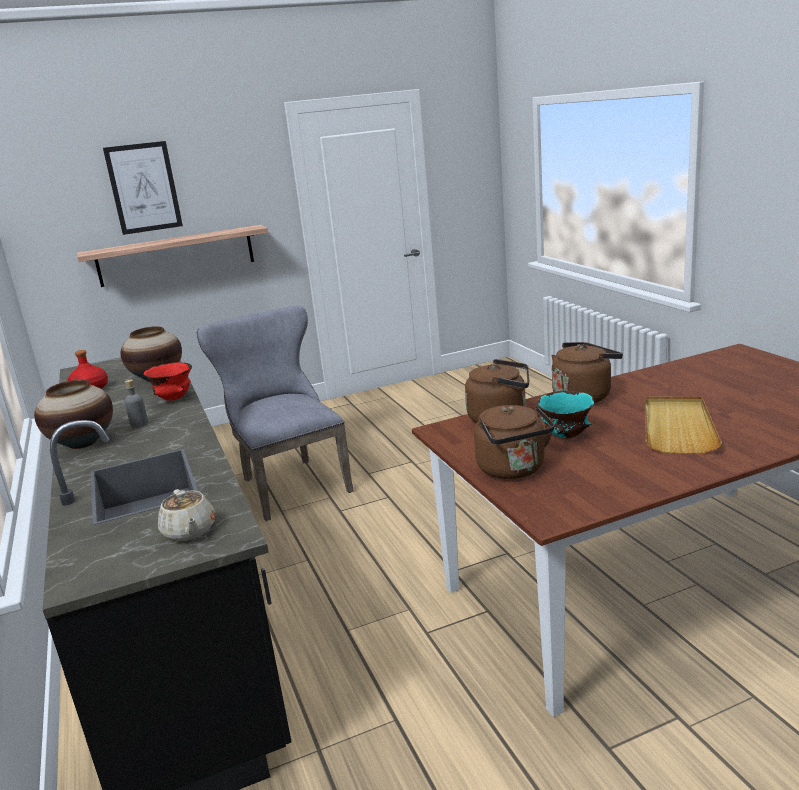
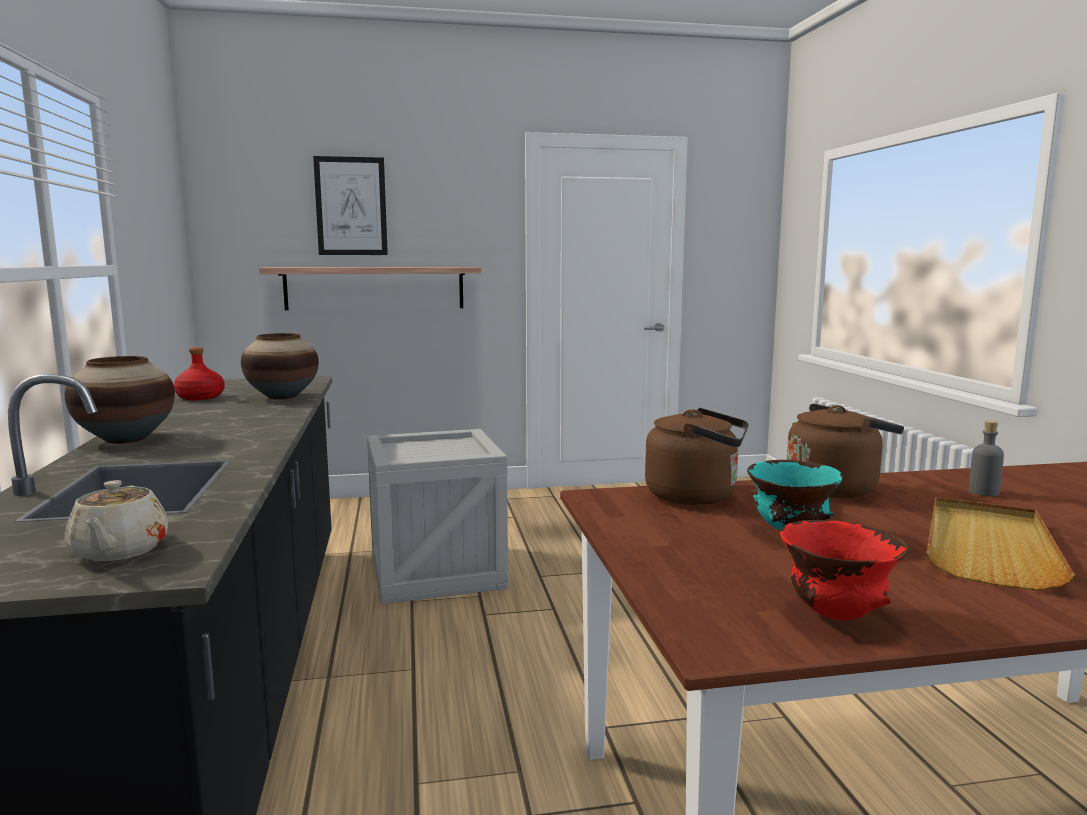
camera: 10 degrees right, 10 degrees down
(139, 424) = (211, 431): grey bottle -> grey bottle (983, 492)
(174, 399) = (278, 415): red bowl -> red bowl (836, 615)
(289, 483) = (438, 571): grey chair -> crate
(513, 470) = (686, 562): brown kettle -> none

